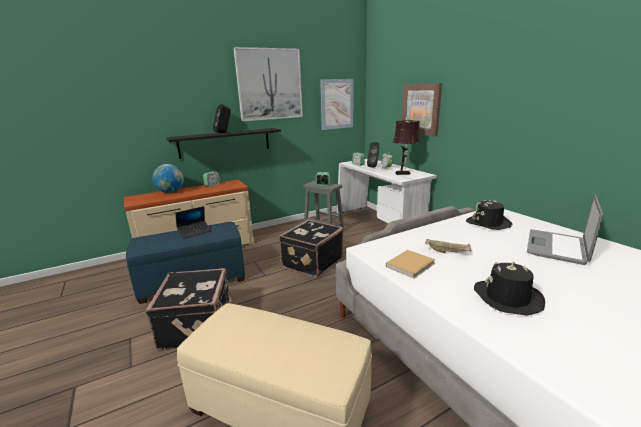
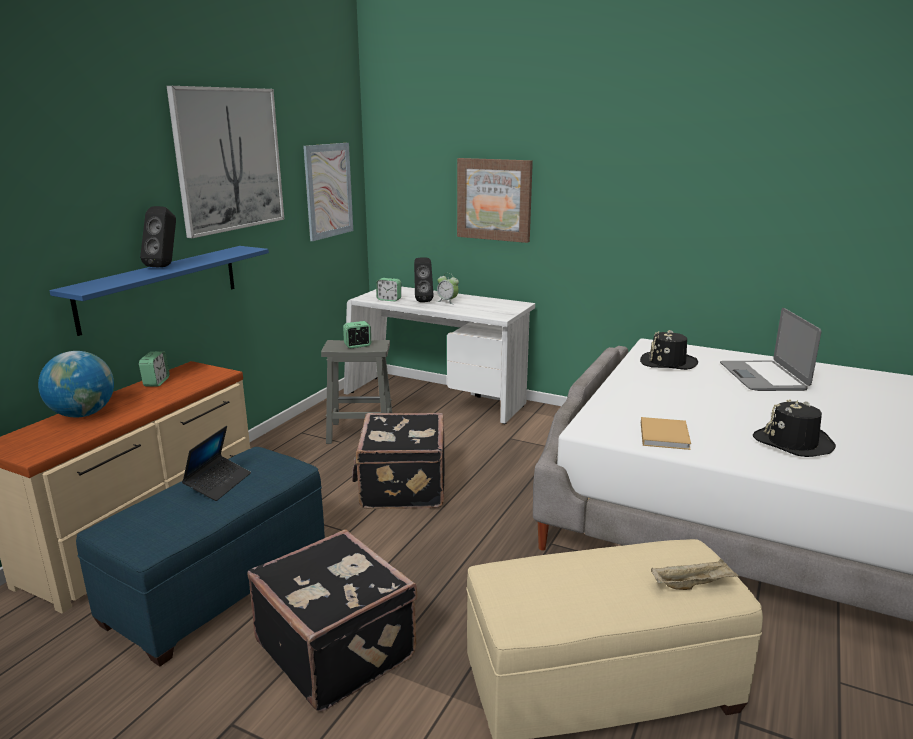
camera: 35 degrees left, 0 degrees up
(225, 143) = (161, 287): black shelf -> blue shelf
(404, 173) = (488, 306): brown table lamp -> none
(448, 252) = (678, 409): beige tray -> beige tray (692, 584)

